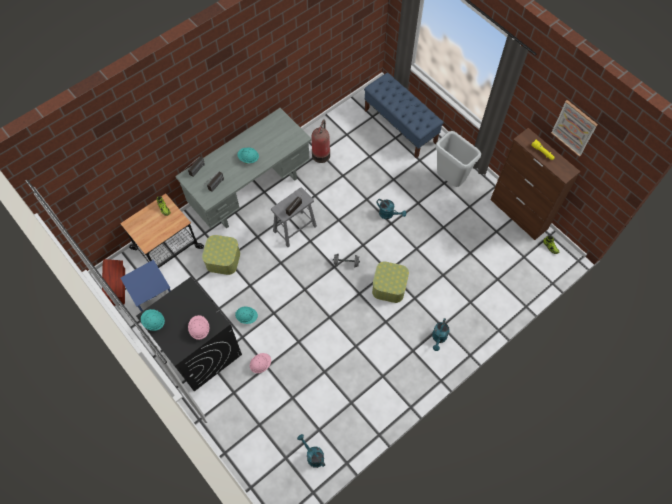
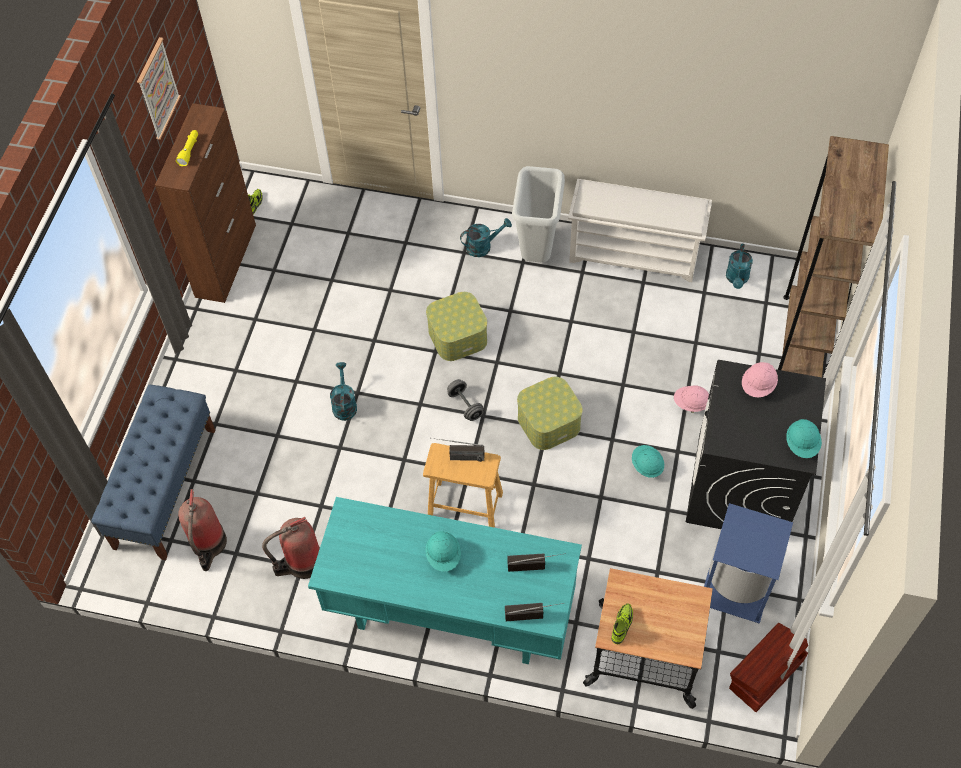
camera: 125 degrees left, 5 degrees down
(223, 259) = (594, 562): storage box -> storage box (548, 422)
(246, 454) = (802, 342): none -> brown bookcase
(251, 190) = (449, 614): grey desk -> turquoise desk
(295, 228) = (465, 505): grey stool -> brown stool
(358, 127) = (208, 545): none -> fire extinguisher
(372, 413) = (635, 255): none -> white shoe rack
(450, 180) = (224, 365): grey trash can -> grey trash can (536, 252)

